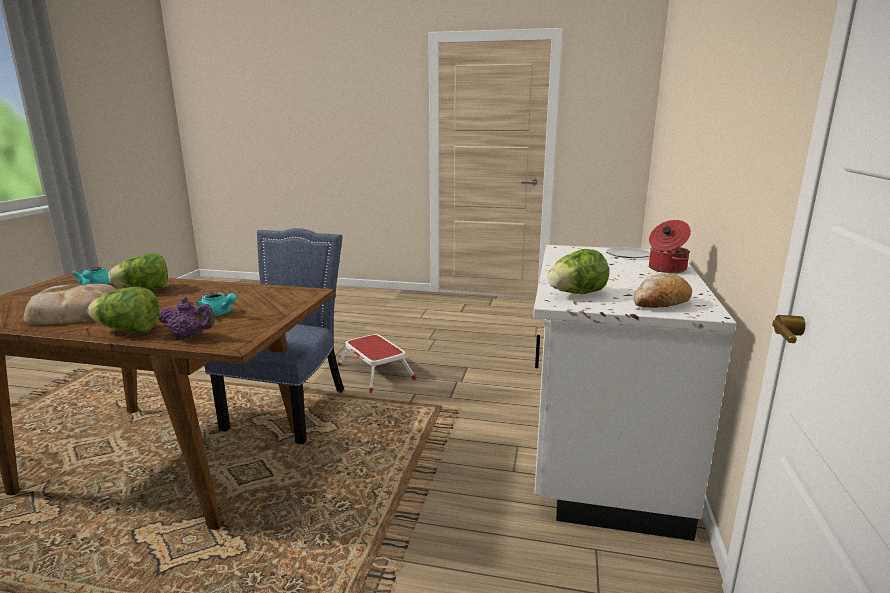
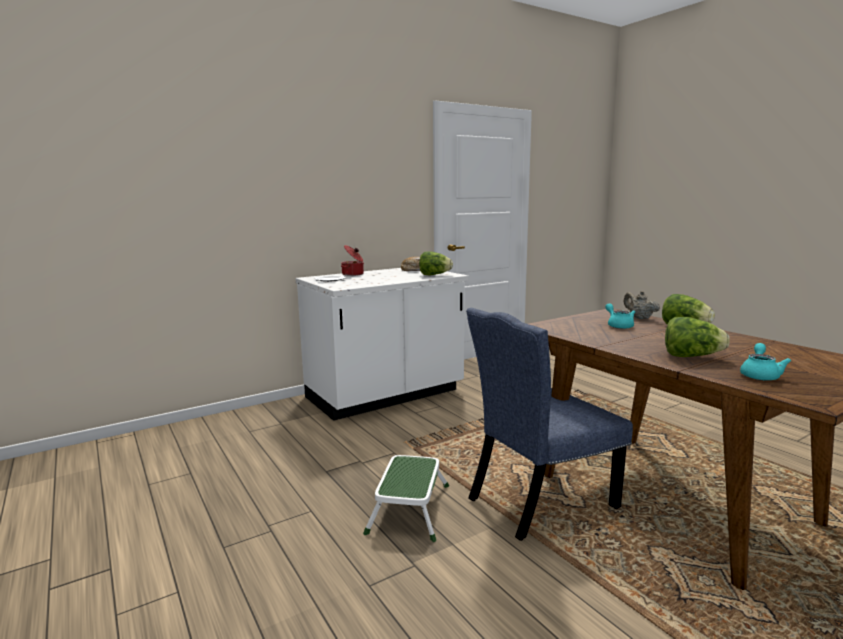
camera: 135 degrees left, 5 degrees down
(74, 312) = (747, 348): bread -> none
(190, 337) = (639, 318): purple teapot -> beige teapot
(375, 372) = (410, 508): red step ladder -> green step ladder

